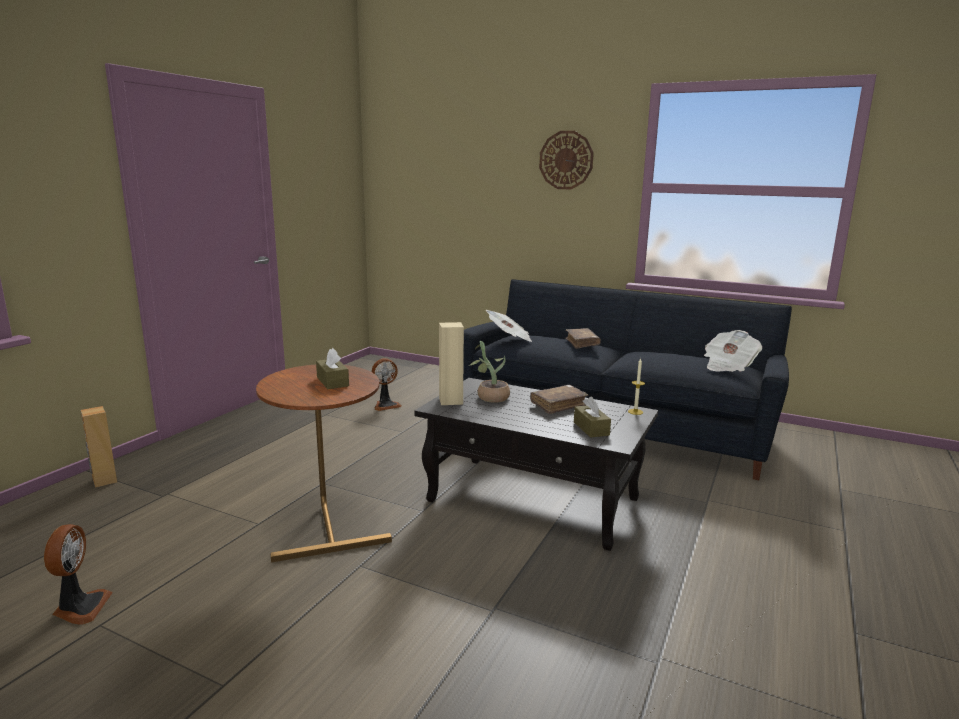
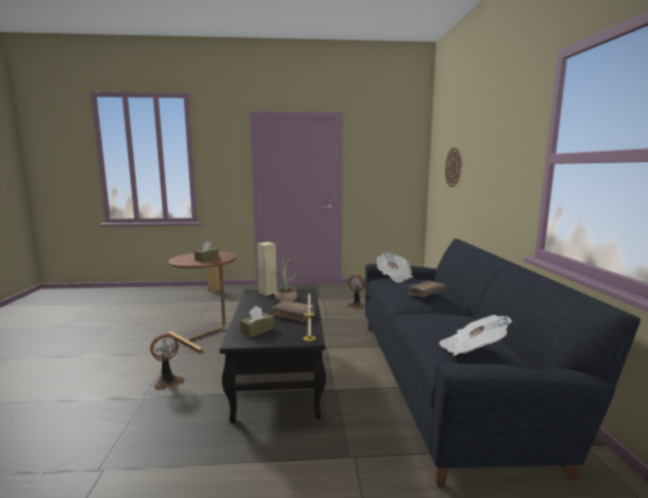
camera: 60 degrees right, 5 degrees down
(80, 607) = (124, 318): fan -> fan (167, 381)
(566, 160) = (504, 138): wall clock -> wall clock (453, 167)

